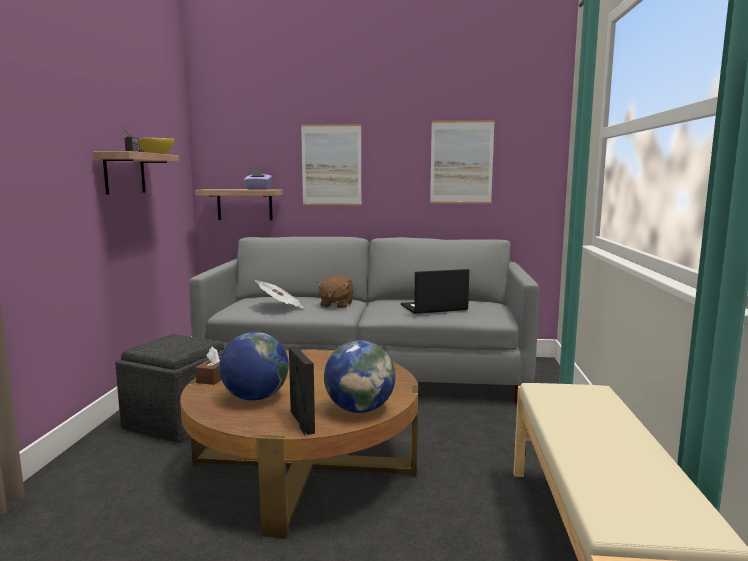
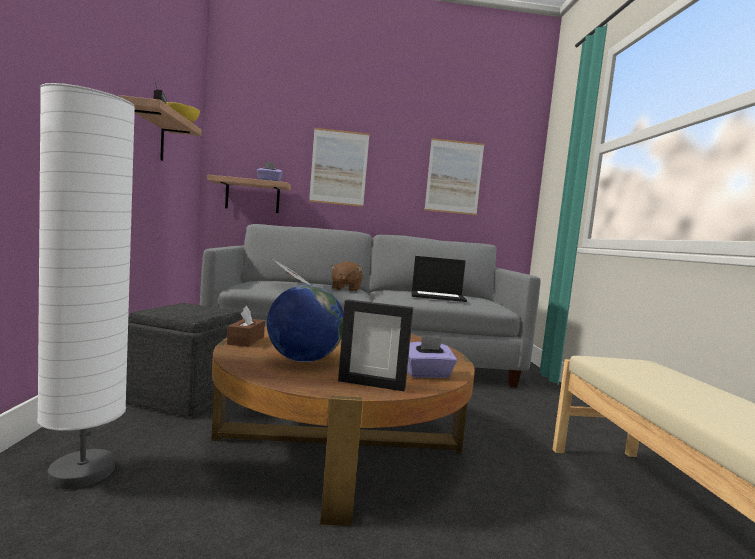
camera: 10 degrees left, 5 degrees down
(89, 492) = (82, 472): none -> white floor lamp
(301, 422) = (371, 384): picture frame -> picture frame turned 135 degrees clockwise
(360, 409) = (427, 374): globe -> purple tissue box
(433, 308) = (438, 296): laptop -> laptop turned 150 degrees counterclockwise

